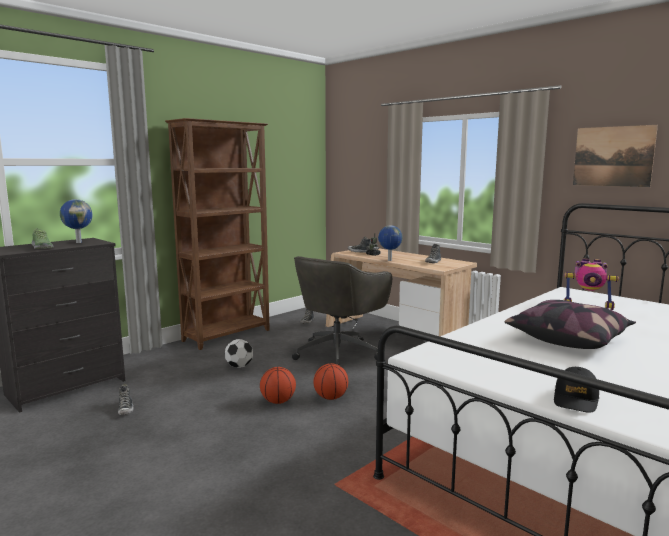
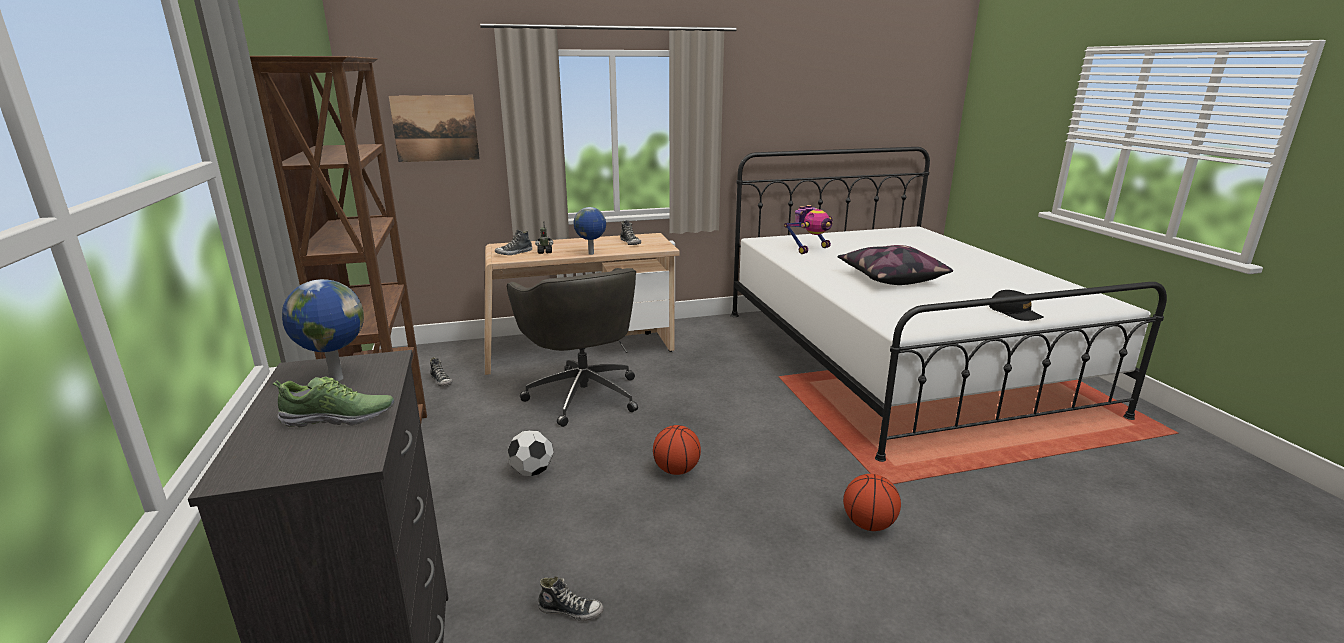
camera: 60 degrees left, 10 degrees up
(330, 397) = (698, 435): basketball -> basketball (868, 524)
(613, 156) = (775, 104): picture -> picture (435, 128)

